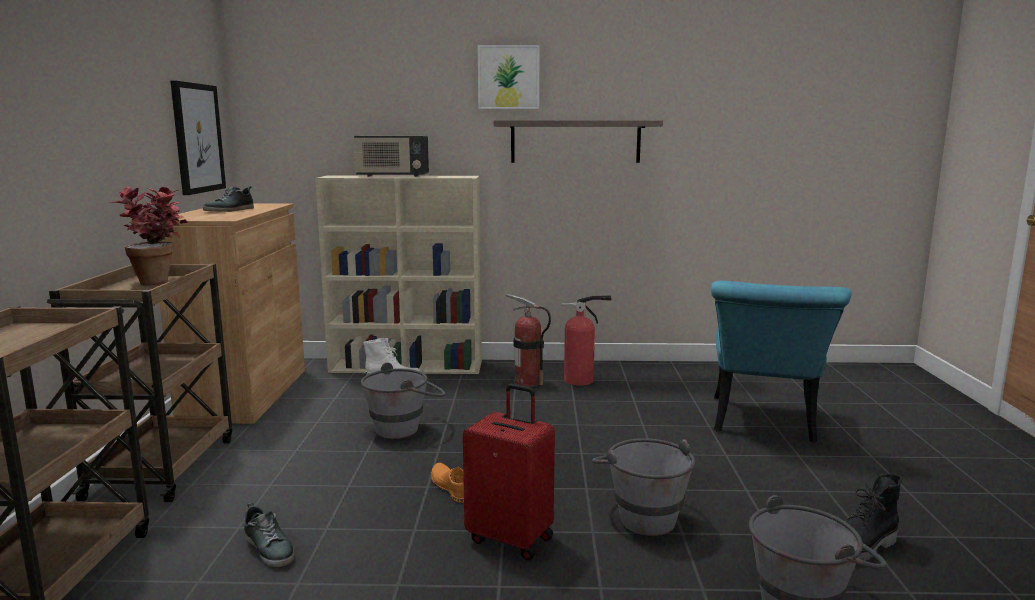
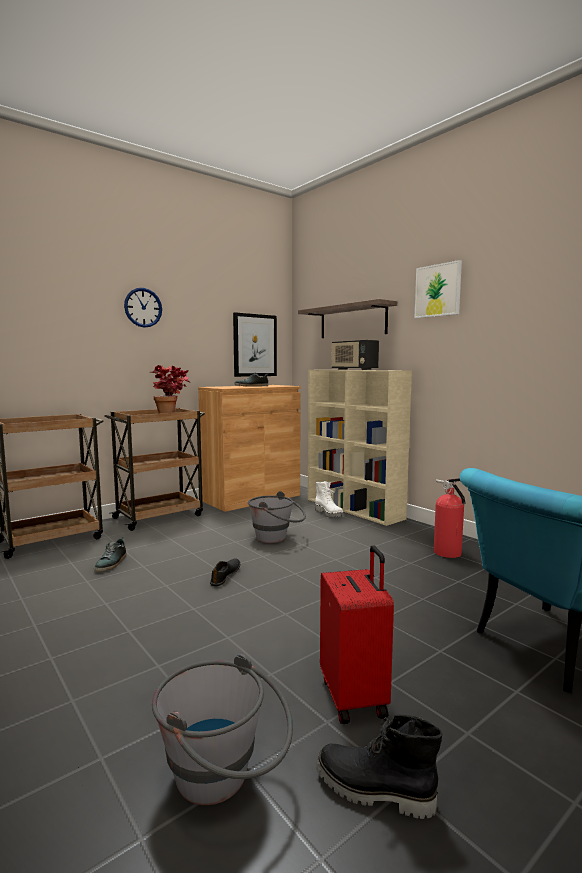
camera: 50 degrees right, 5 degrees down
(64, 70) = (143, 307): none -> wall clock
(451, 487) = (225, 575): orange shoe -> black shoe
(511, 538) = (187, 614): red suitcase -> red suitcase (355, 697)
(527, 382) = (406, 541): fire extinguisher -> none
(575, 141) = (487, 340): shelf -> shelf (352, 321)
(641, 514) = (276, 647): grey bucket -> none

